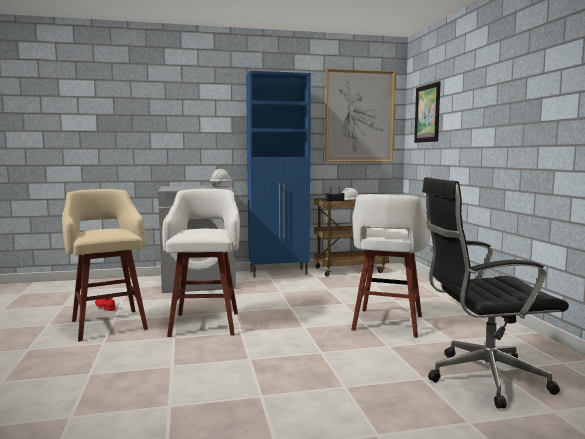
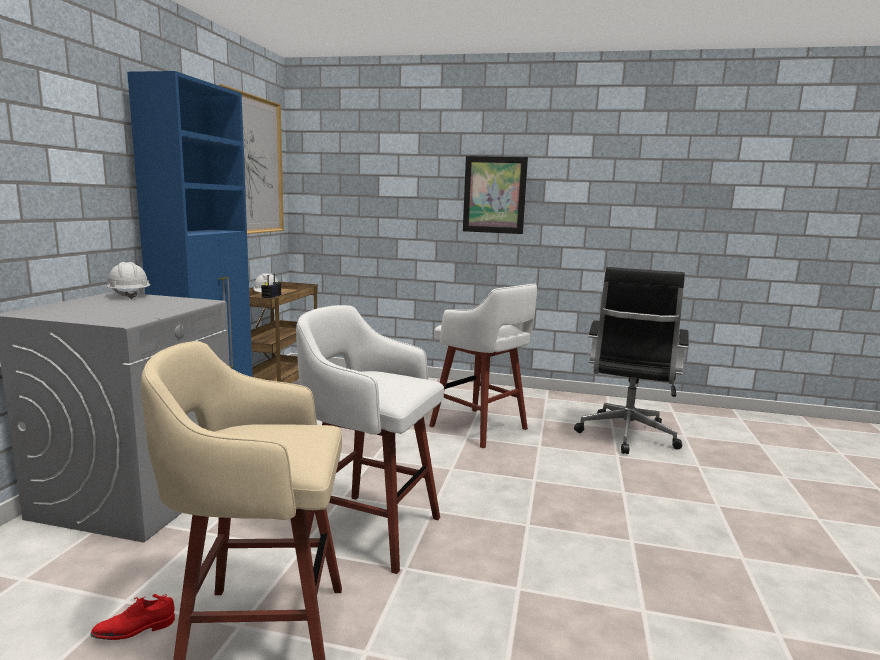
camera: 65 degrees left, 5 degrees up
(427, 113) = (346, 171): picture -> picture (494, 195)

